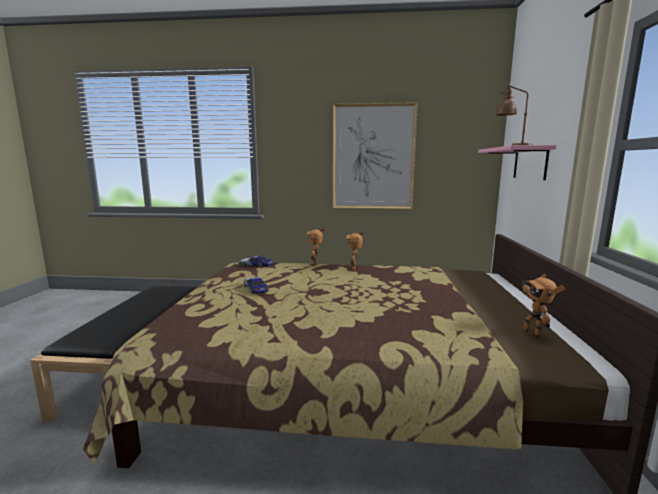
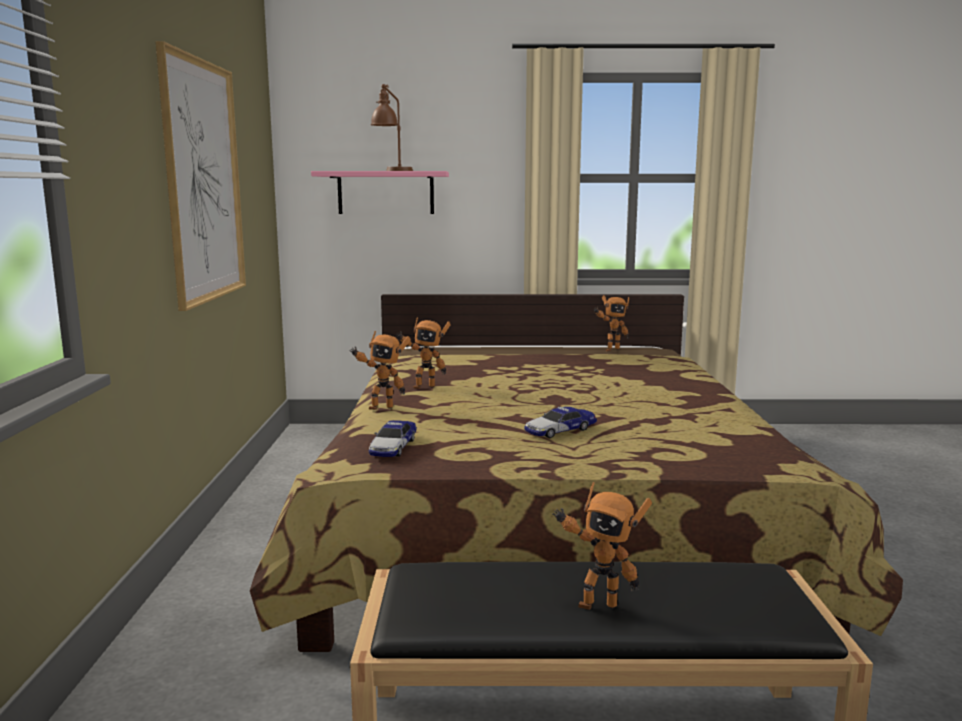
camera: 95 degrees left, 0 degrees up
(130, 308) = (596, 603): none -> toy robot

